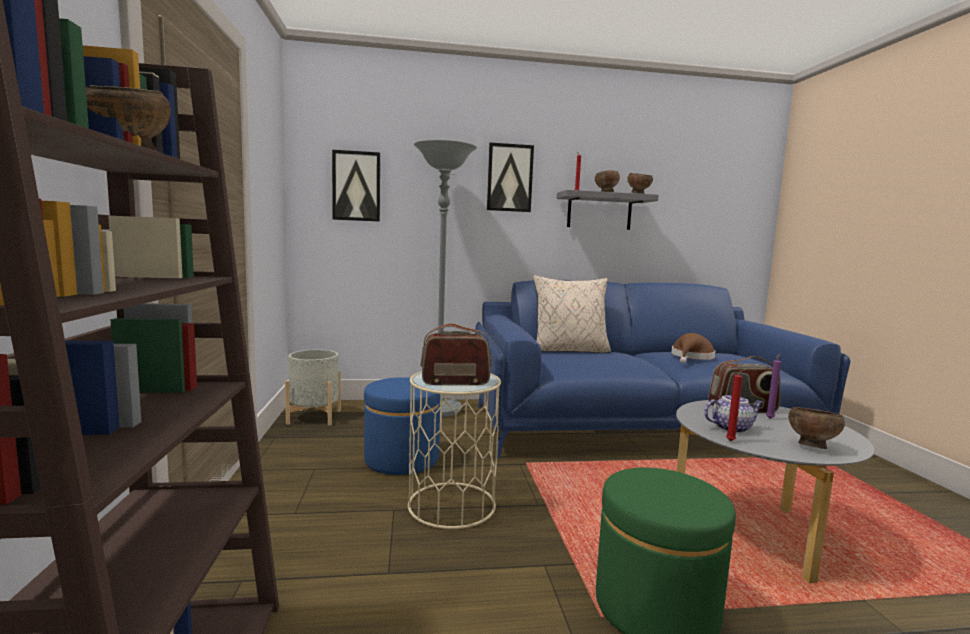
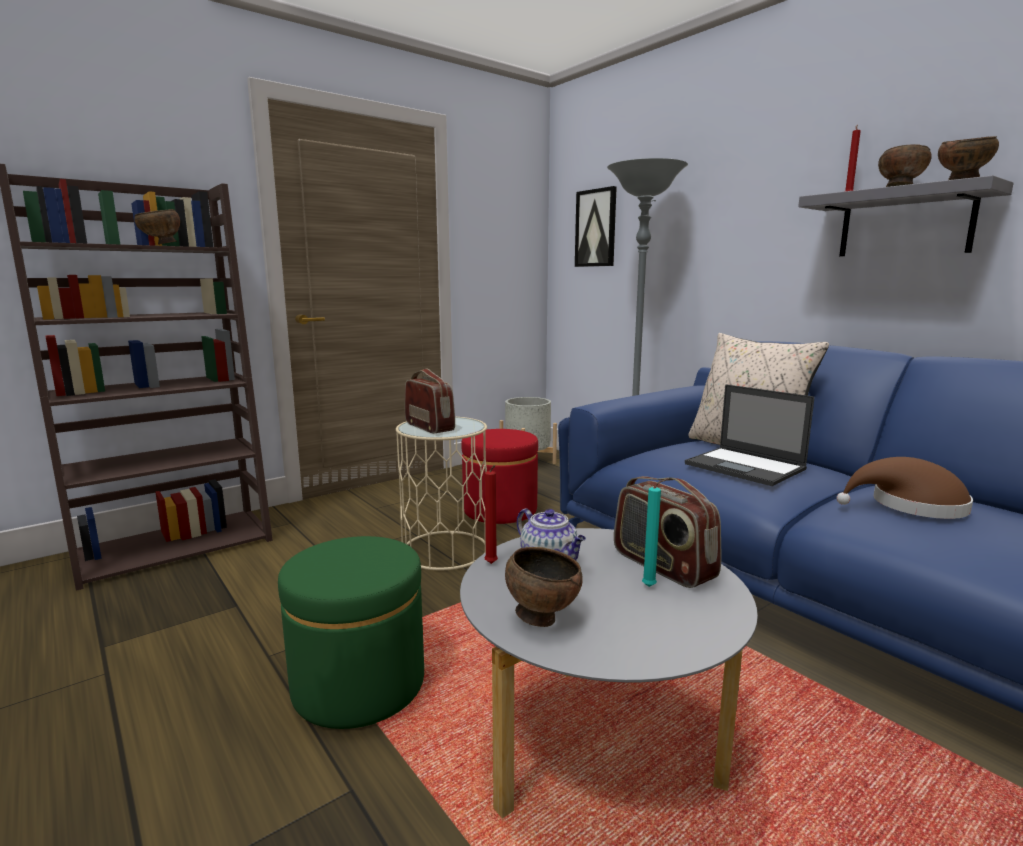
camera: 60 degrees right, 5 degrees up
(401, 459) = (500, 510): blue ottoman -> red ottoman
(509, 178) = (755, 190): picture -> none
(611, 358) = (746, 467): none -> laptop
(770, 418) = (651, 587): purple candle -> turquoise candle

